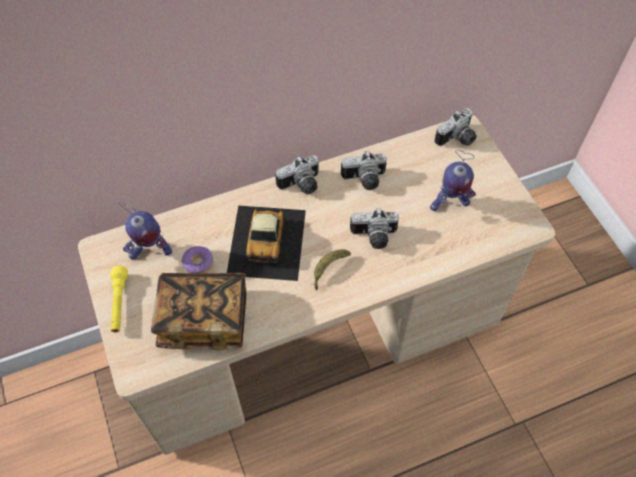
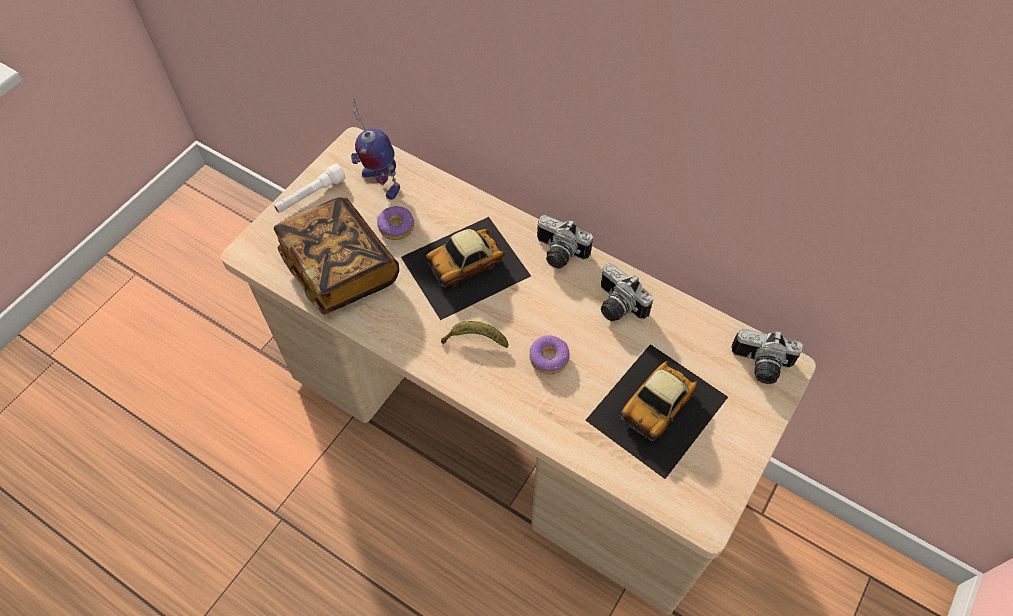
camera: 55 degrees right, 0 degrees up
(119, 303) = (310, 196): yellow flashlight -> white flashlight
(374, 237) = (549, 358): camera -> donut
(449, 204) = (658, 408): toy robot -> toy car

